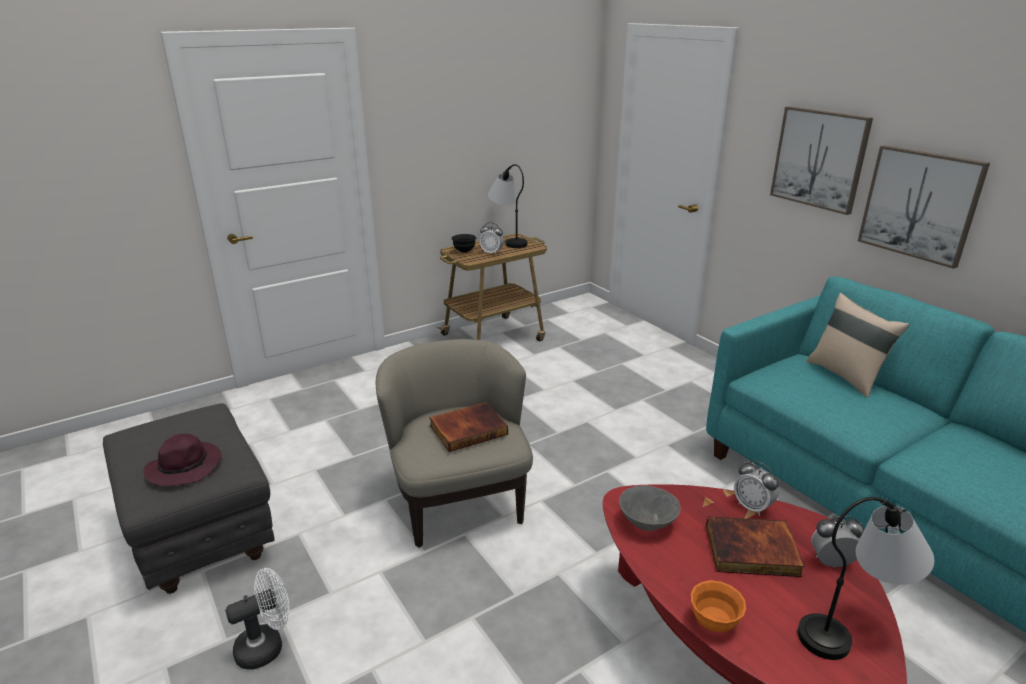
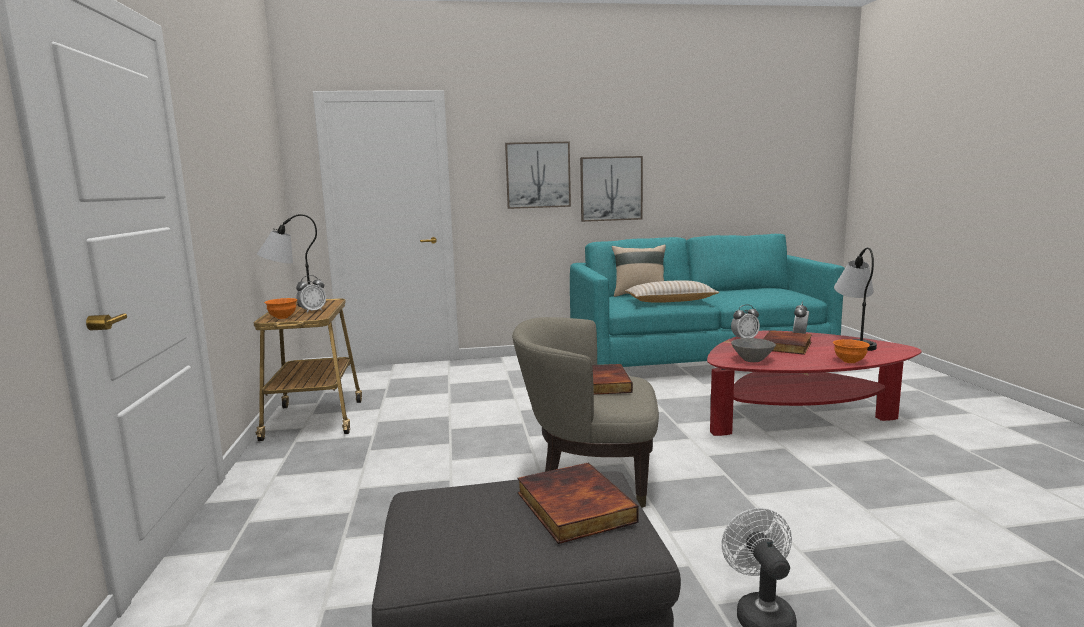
camera: 65 degrees left, 15 degrees down
(185, 467) = (572, 507): purple hat -> book
(464, 251) = (282, 317): black bowl -> orange bowl
(832, 407) = (670, 301): none -> beige pillow

